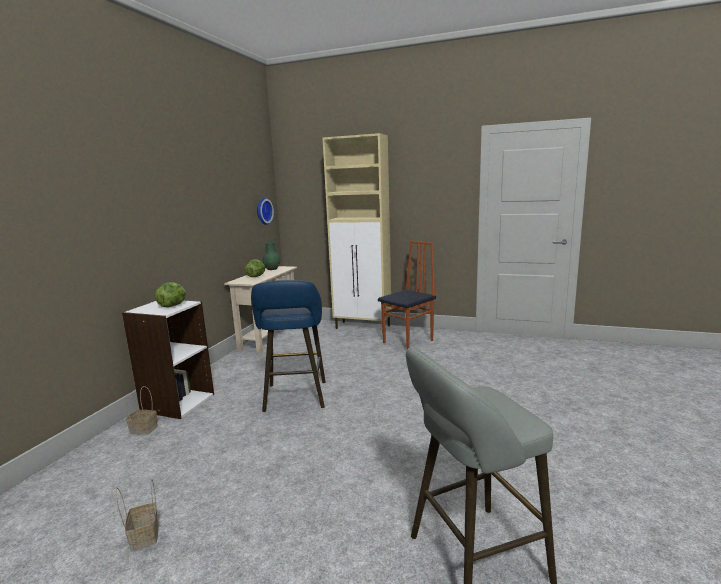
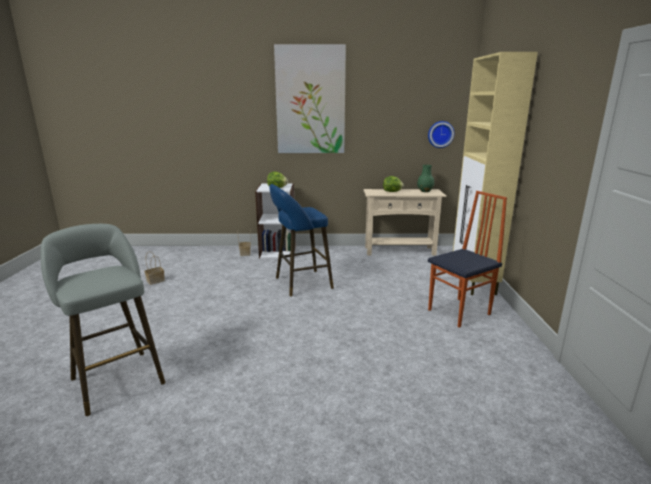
camera: 70 degrees right, 5 degrees up
(159, 179) = (310, 100): none -> picture
(409, 341) = (460, 312): chair -> chair turned 60 degrees counterclockwise

